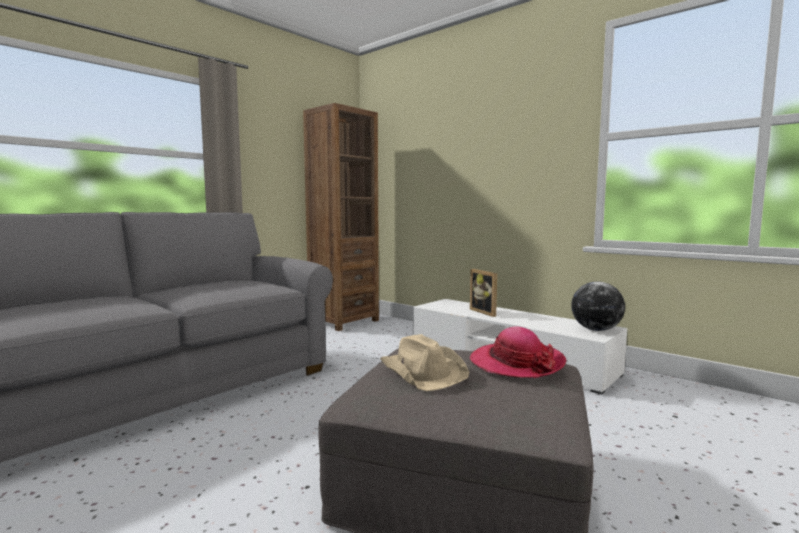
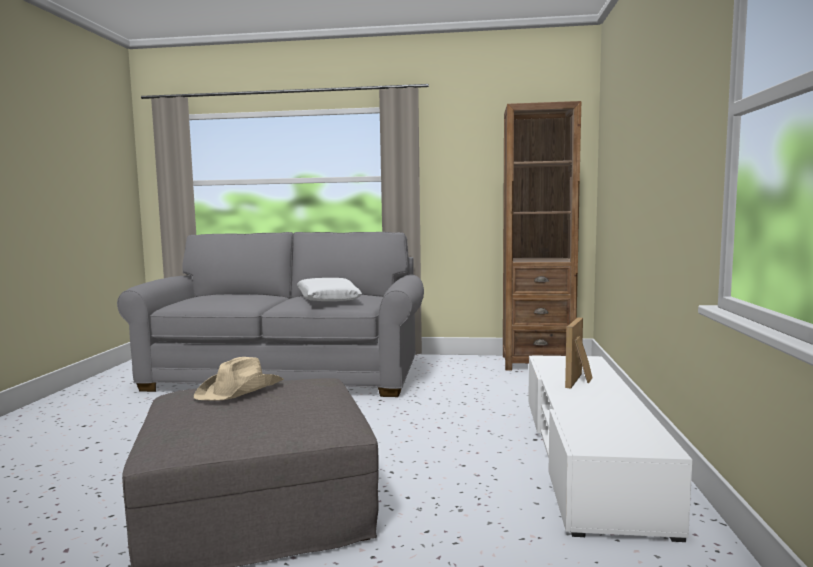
camera: 55 degrees right, 0 degrees up
(224, 287) = (327, 299): none -> white pillow
(516, 363) = (301, 410): hat -> none
(596, 330) = (626, 442): globe -> none

